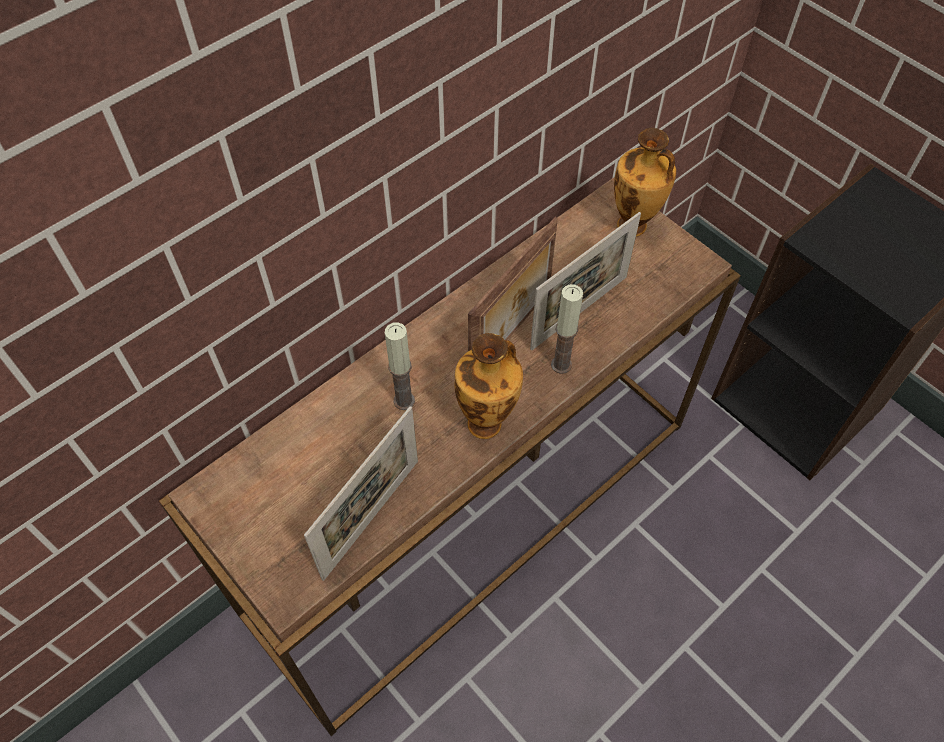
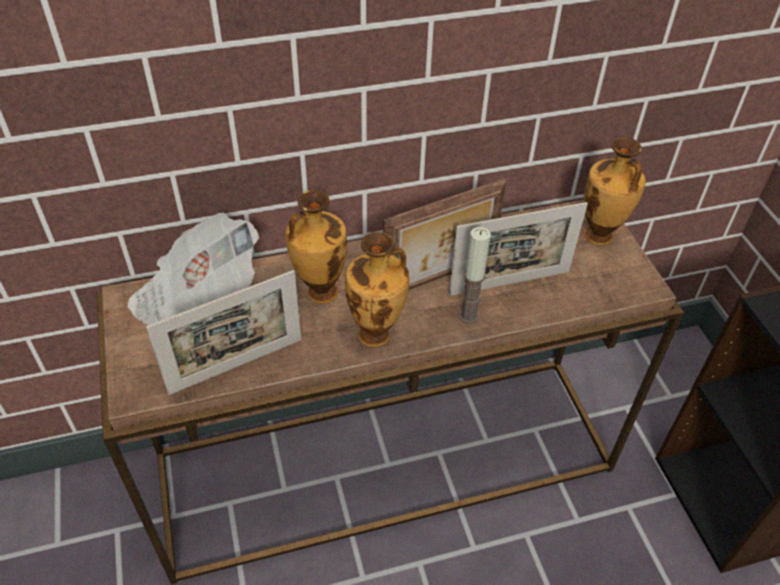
camera: 25 degrees right, 10 degrees down
(285, 466) = (197, 301): none -> newspaper
(404, 400) = (320, 292): candle -> vase

